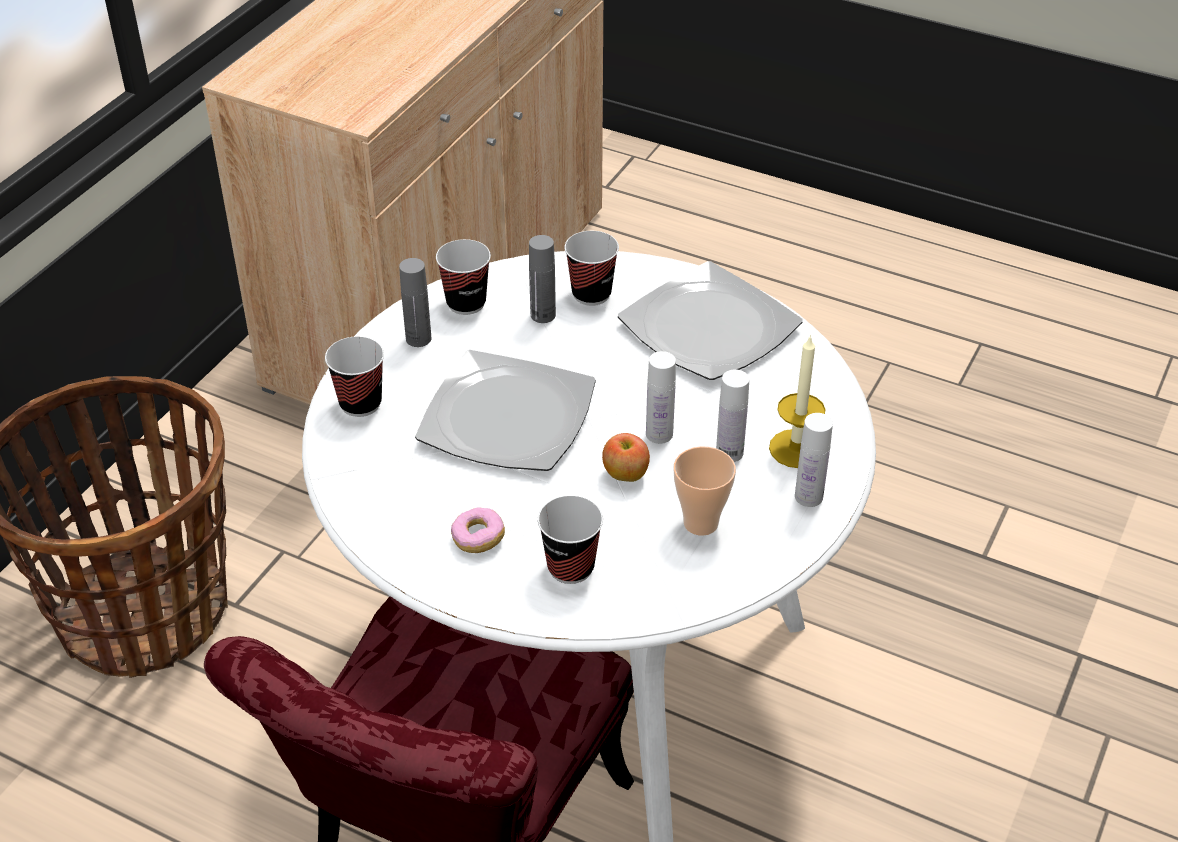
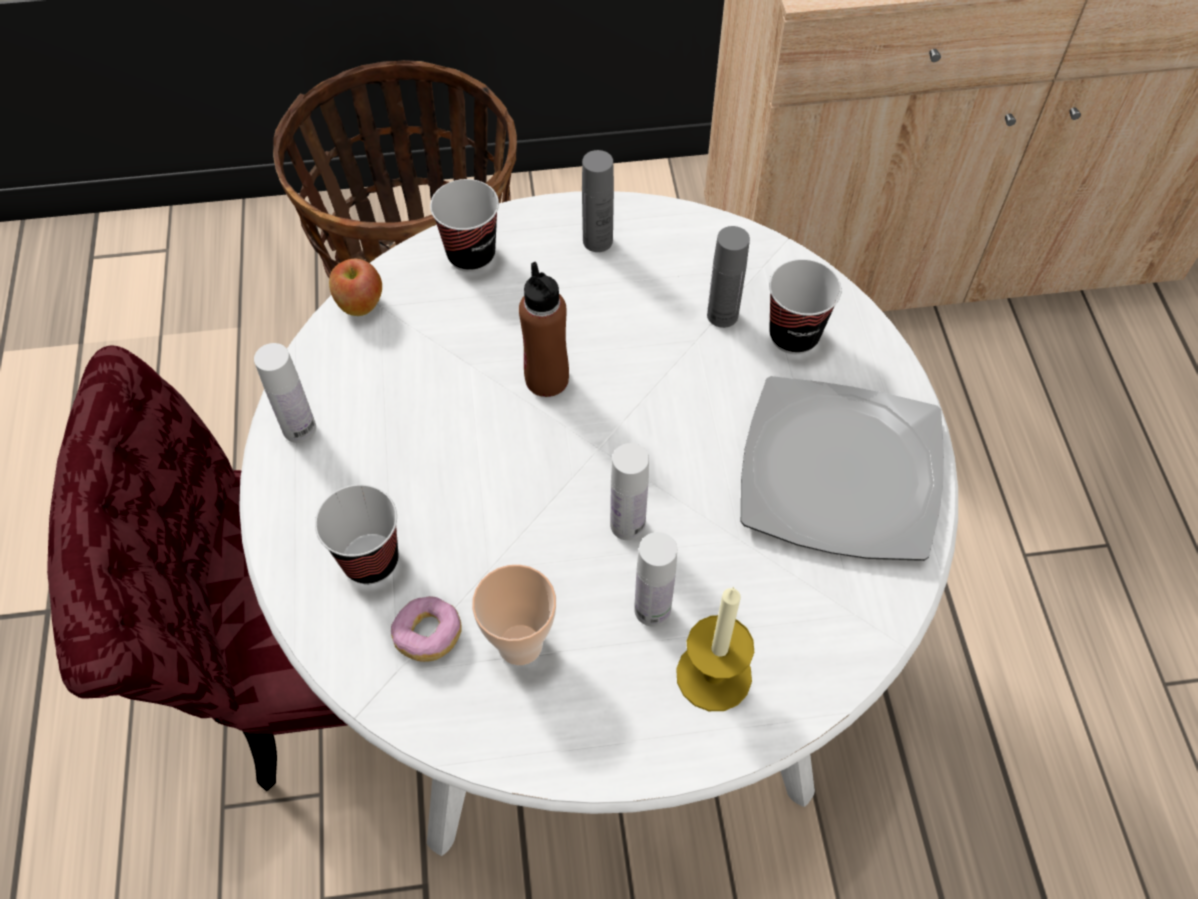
camera: 55 degrees right, 15 degrees up
(466, 303) = (682, 244): cup -> none
(478, 539) = (356, 458): donut -> donut (428, 635)
(509, 417) = (547, 379): plate -> brown bottle
(625, 475) = (540, 530): apple -> apple (359, 304)
(808, 497) = (643, 733): white bottle -> white bottle (299, 428)

